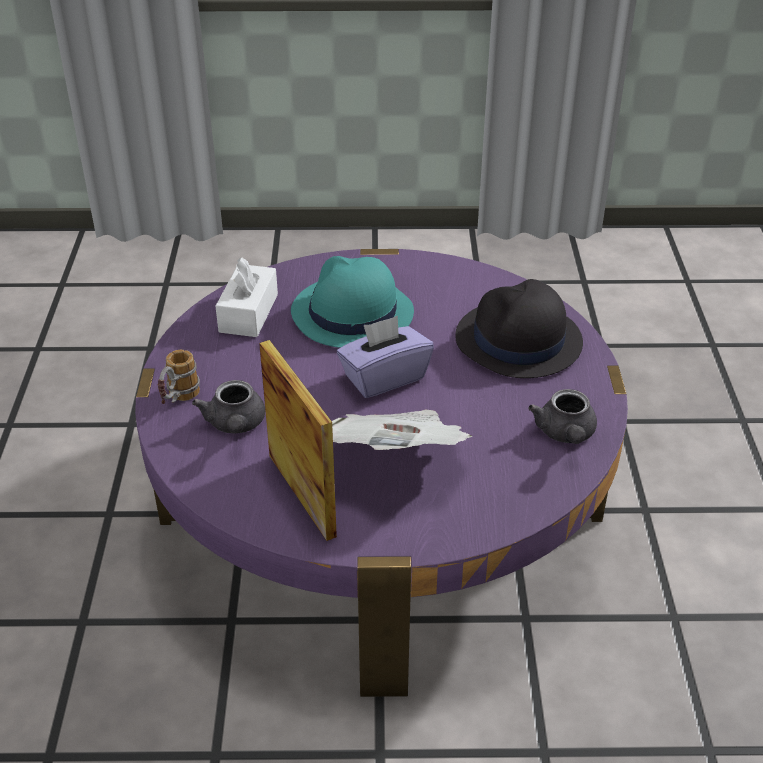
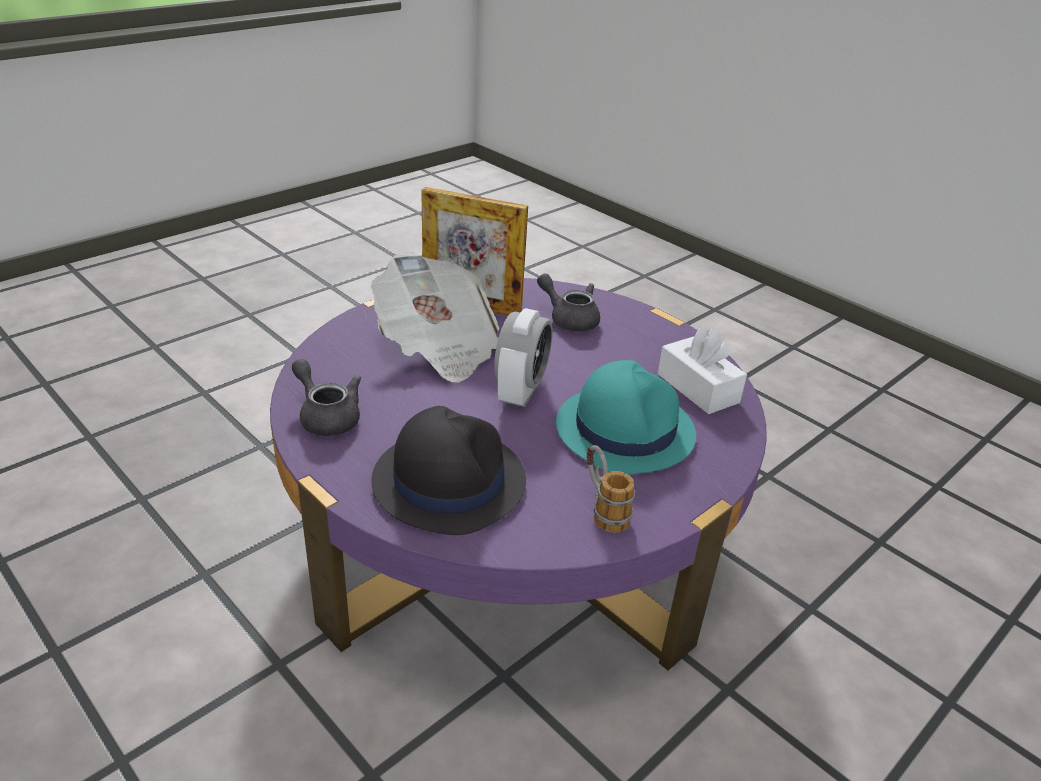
camera: 135 degrees right, 5 degrees down
(178, 400) = (627, 315): mug -> mug (602, 509)
(384, 377) = (521, 391): purple tissue box -> alarm clock

